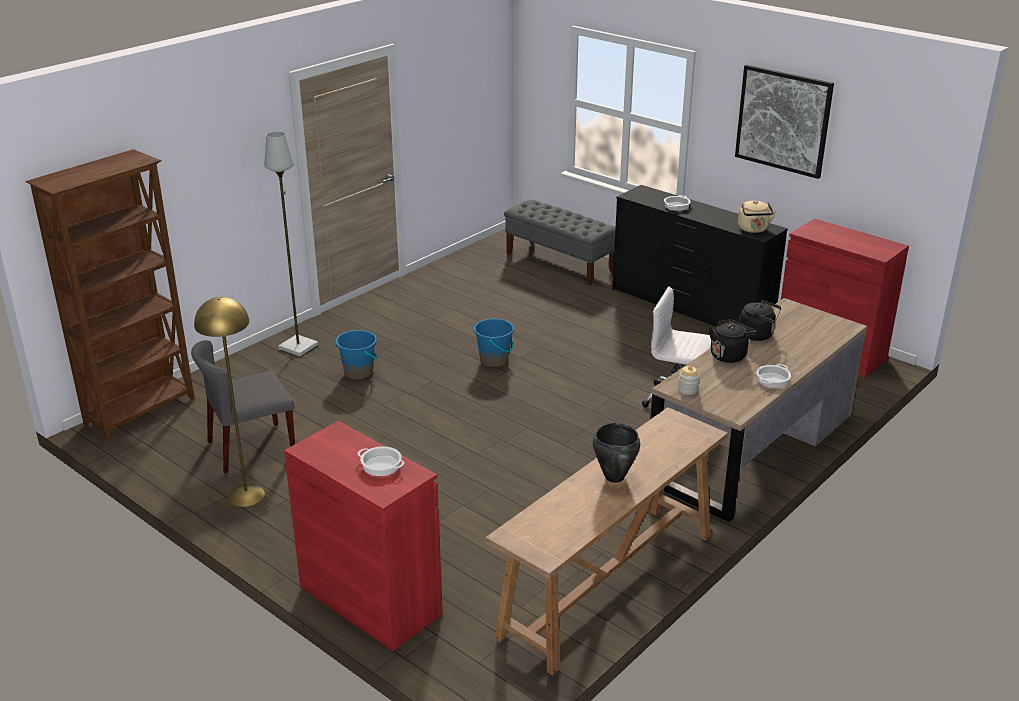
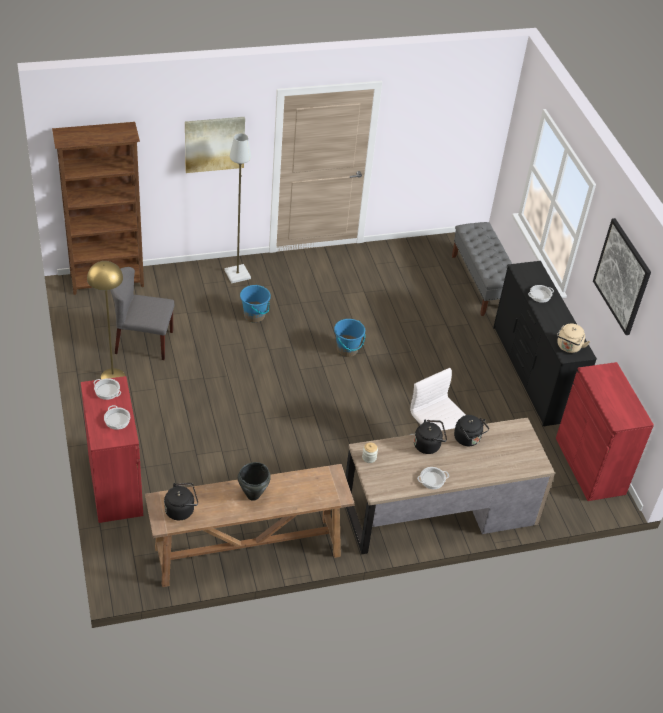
camera: 30 degrees right, 15 degrees up
(232, 167) = (214, 144): none -> picture
(331, 444) = (107, 391): none -> cooking pot
(551, 530) = (181, 510): none -> black kettle

